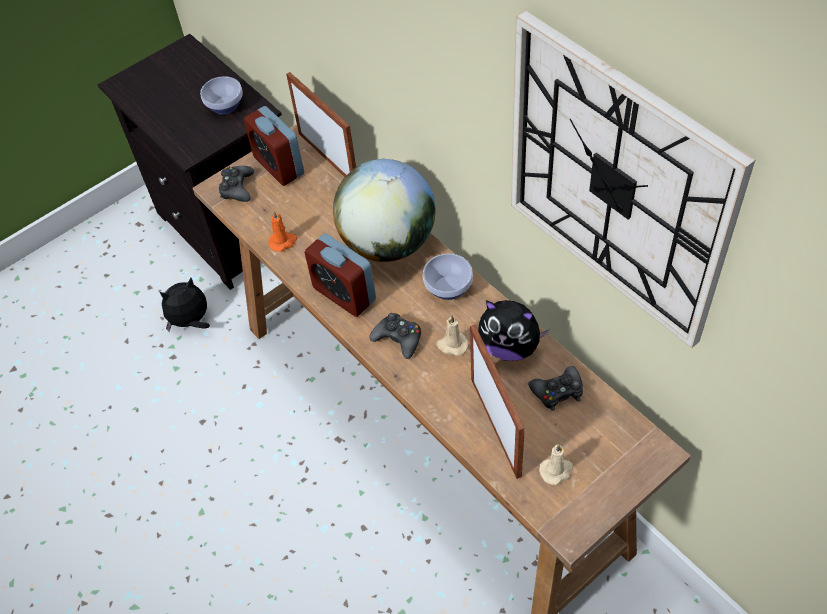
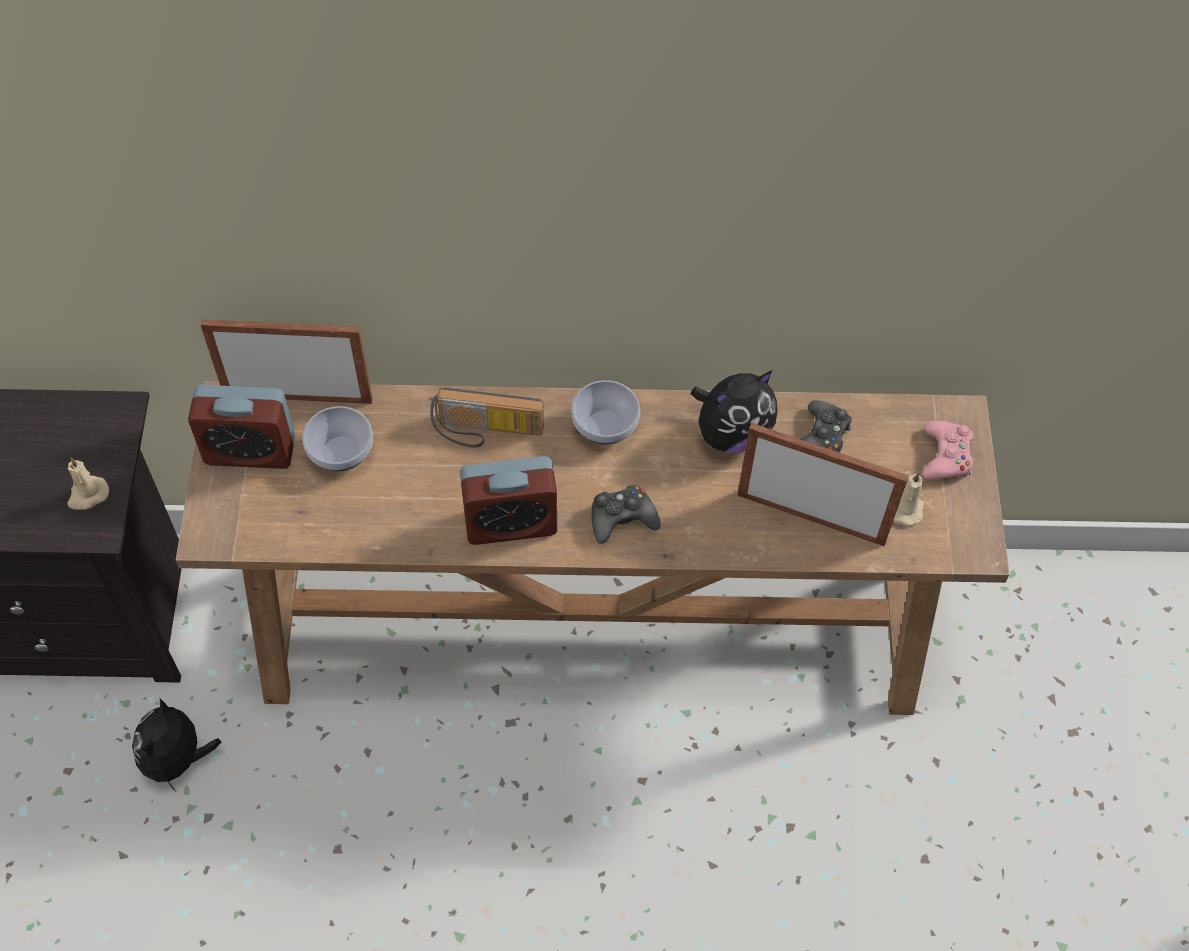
camera: 55 degrees left, 5 degrees up
(225, 105) = (63, 437): bowl -> bowl (340, 452)
(237, 188) = (234, 515): black game controller -> none
(283, 242) = (371, 527): orange candle -> none
(388, 243) = (486, 432): globe -> radio
(452, 345) = (679, 479): beige candle -> beige candle (87, 495)
(616, 183) = (856, 162): wall clock -> none
(618, 466) = (946, 456): none -> pink game controller

